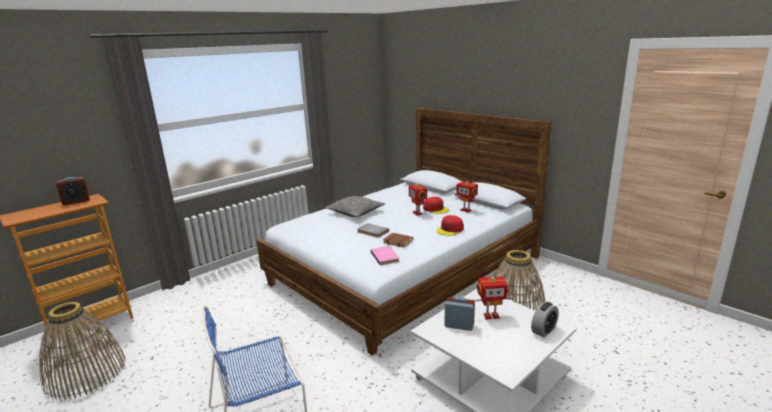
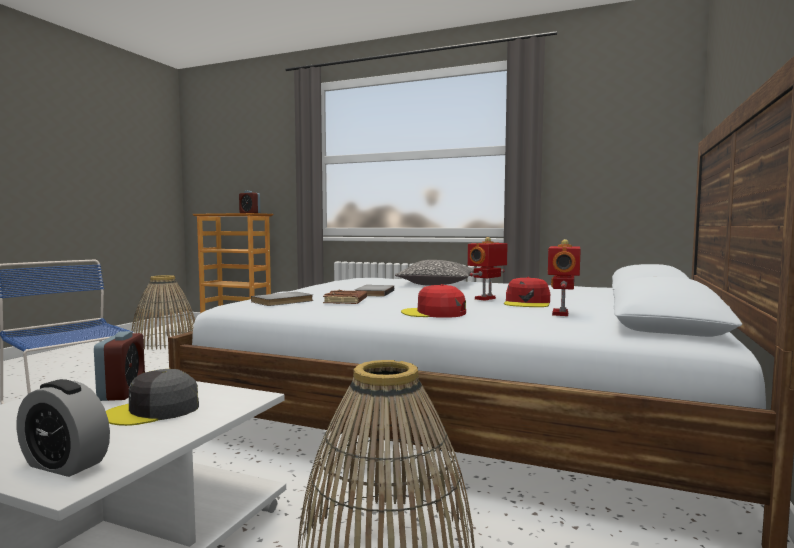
camera: 65 degrees right, 15 degrees down
(386, 256) = (284, 301): pink book -> grey book
(491, 315) = (154, 411): toy robot -> grey cap

